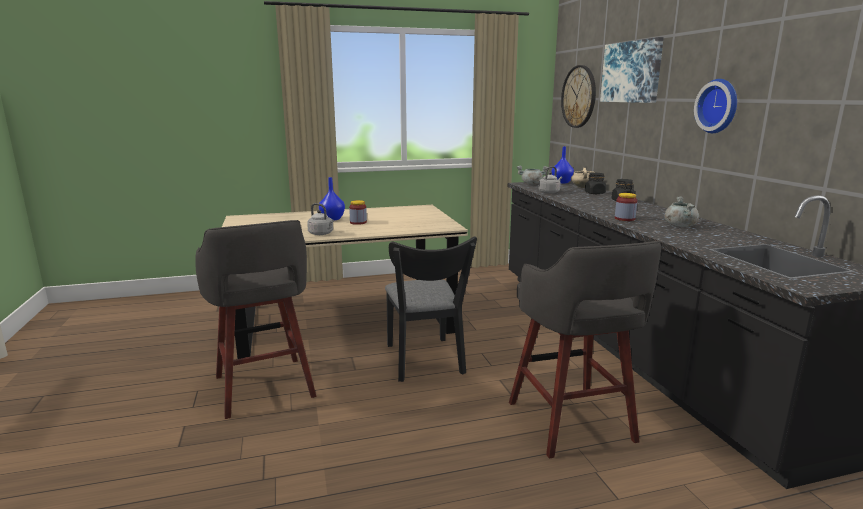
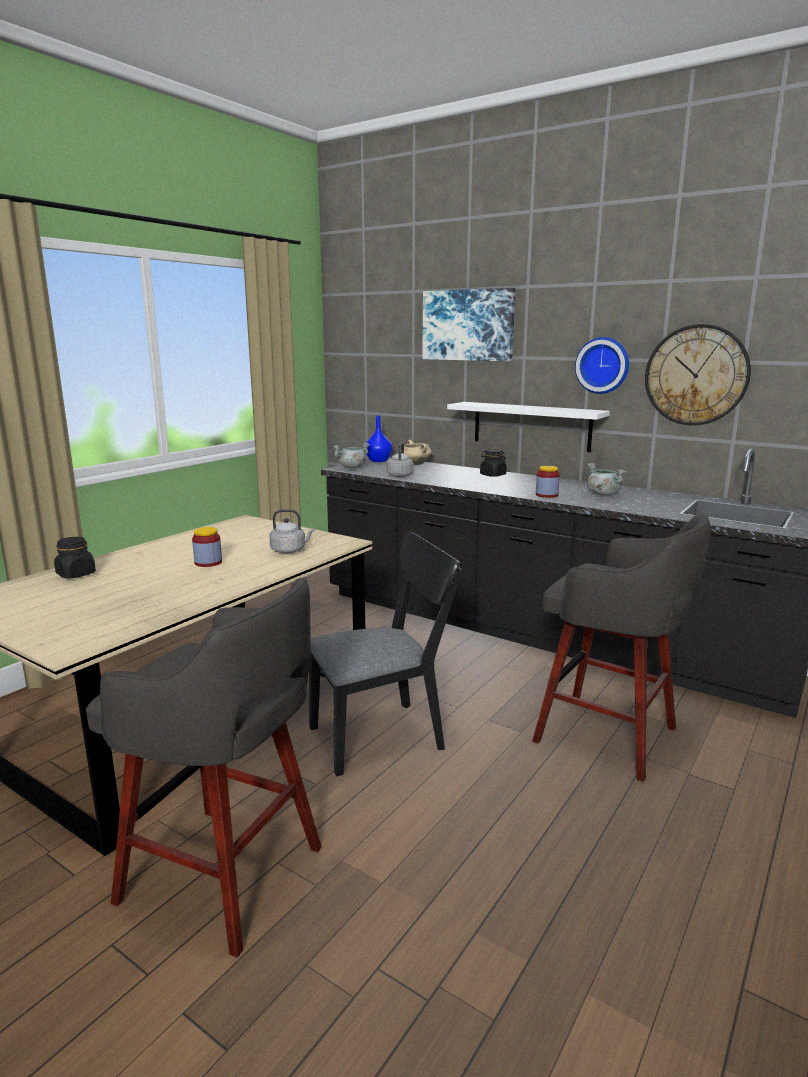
camera: 40 degrees left, 0 degrees up
(322, 234) = (196, 593): grey kettle -> grey kettle (290, 550)
(333, 219) = (154, 566): blue vase -> none
(425, 362) = (386, 734): black chair -> black chair turned 60 degrees counterclockwise
(579, 96) = (377, 352): wall clock -> wall clock (696, 375)
(595, 193) = (445, 469): black jar -> black jar (76, 574)
(663, 161) = (531, 426): none -> white shelf

